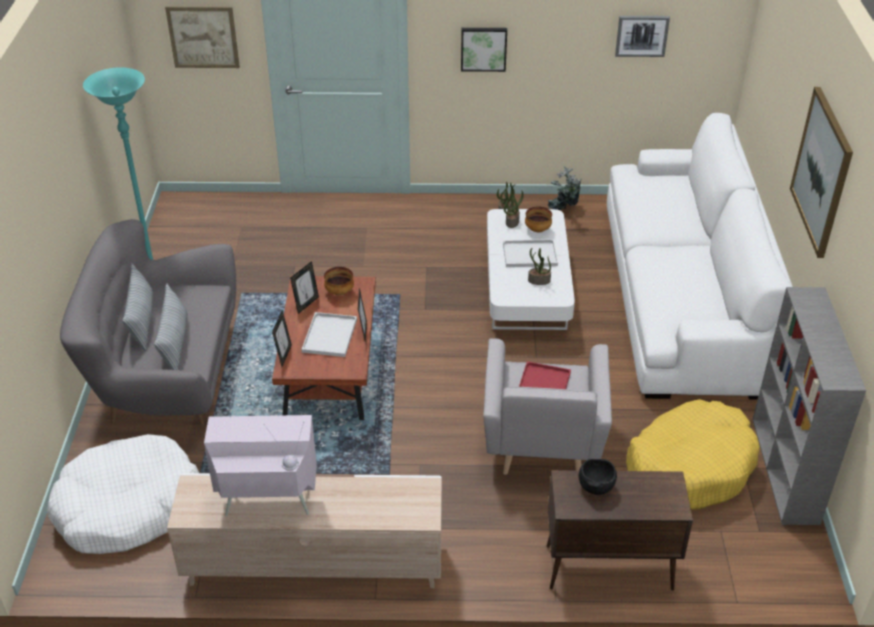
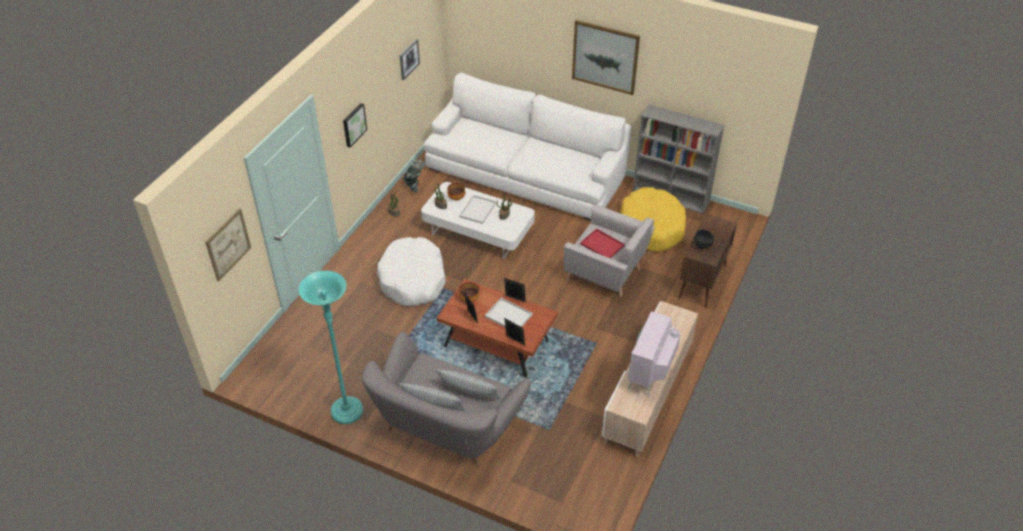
camera: 65 degrees left, 5 degrees up
(128, 507) = (560, 473): white dog bed -> white dog bed (413, 279)

